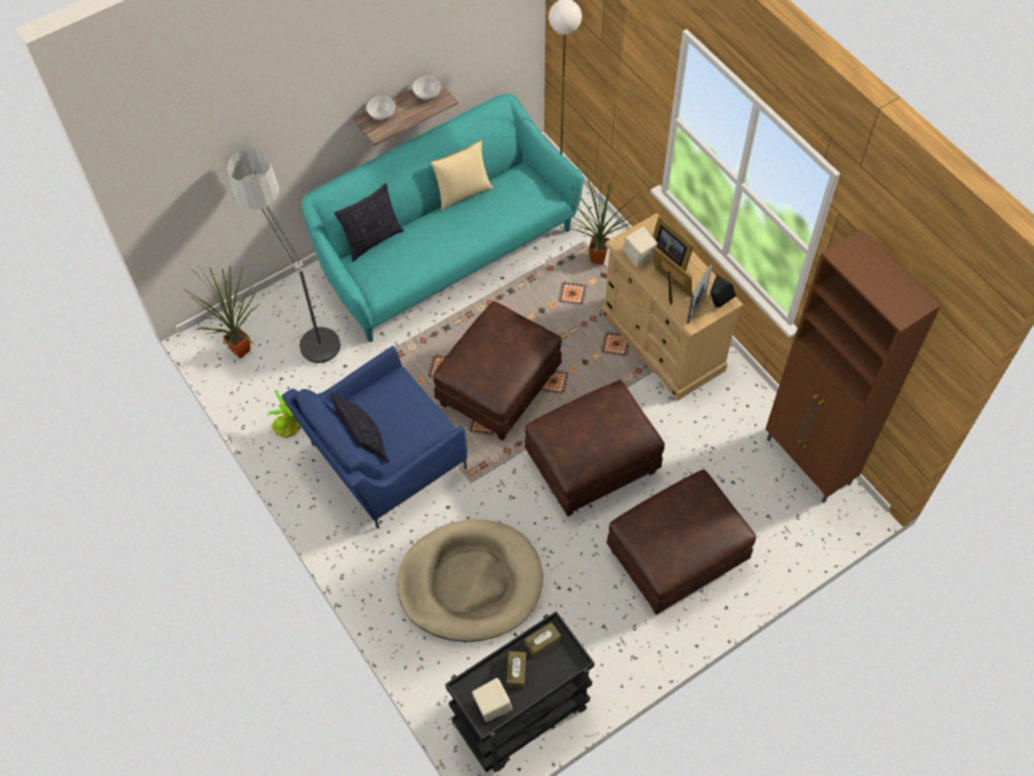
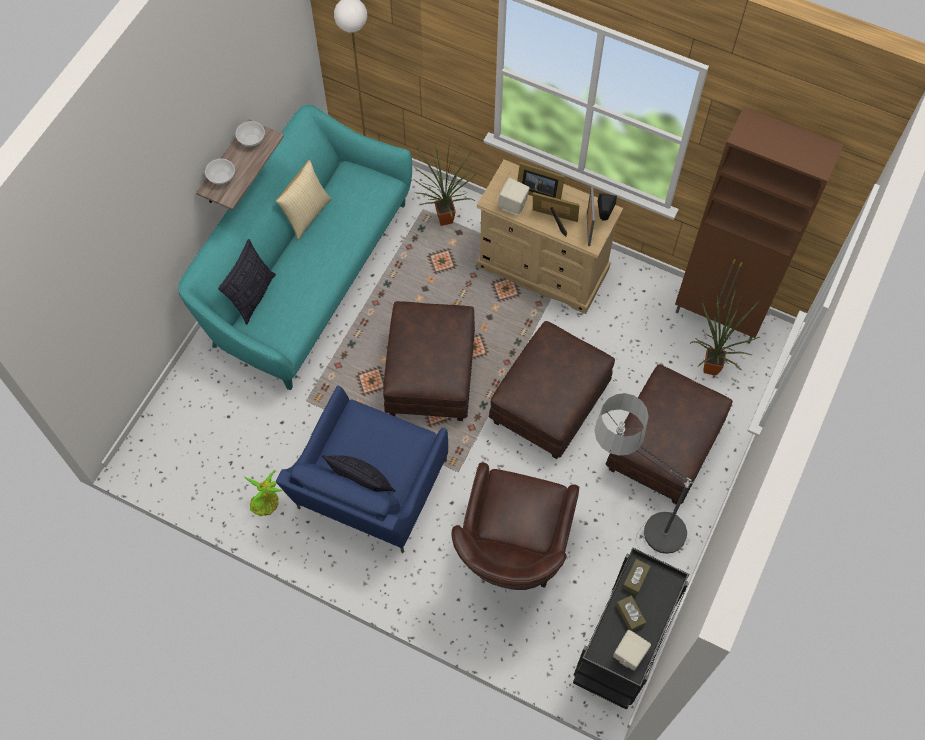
camera: 30 degrees left, 5 degrees up
(239, 349) = (173, 454): potted plant -> potted plant (707, 367)
(302, 325) = (219, 403): floor lamp -> floor lamp (632, 520)
(470, 583) = (511, 558): beige dog bed -> brown armchair

